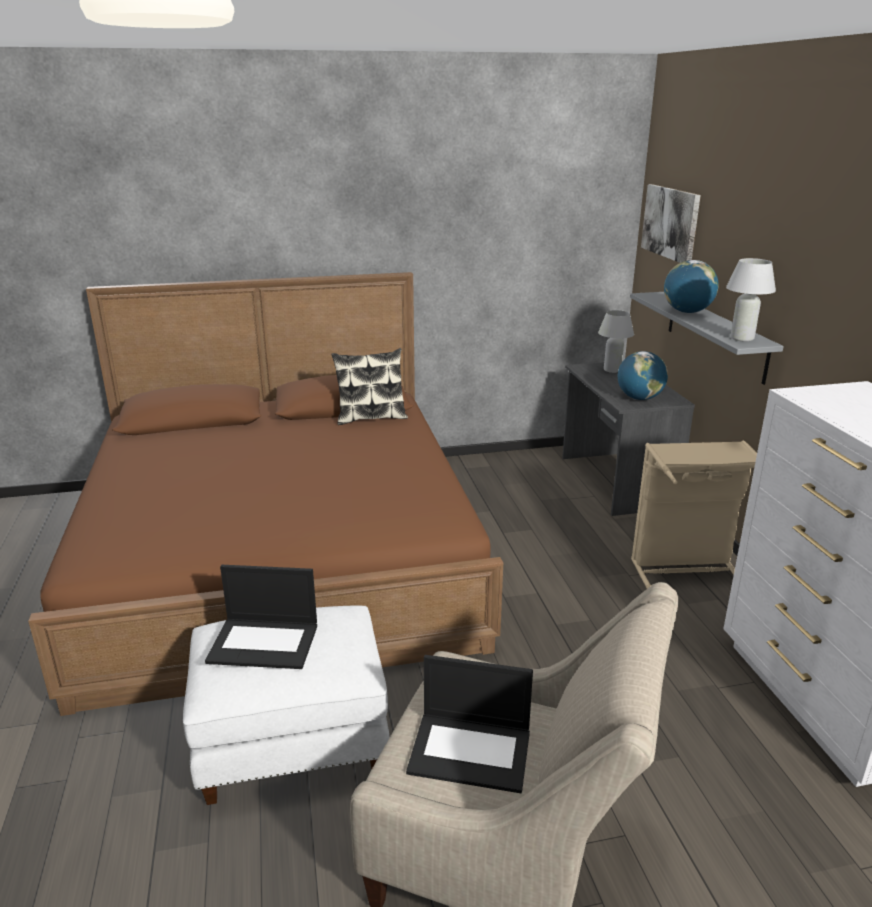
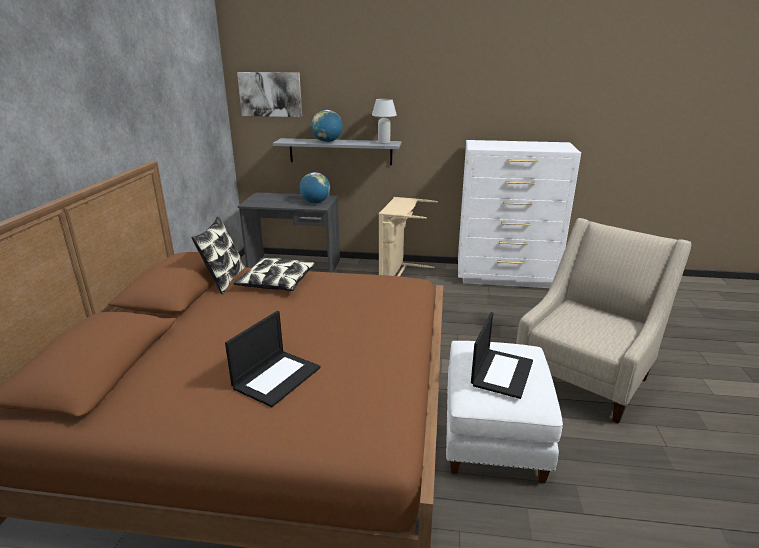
camera: 70 degrees left, 0 degrees up
(383, 442) = (276, 282): none -> pillow
(471, 751) = (595, 327): laptop -> laptop (277, 377)
(612, 370) = (265, 198): white table lamp -> none

